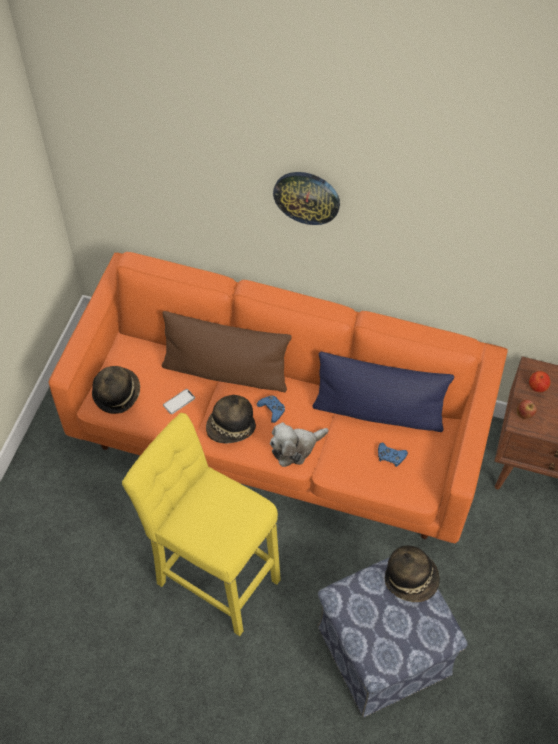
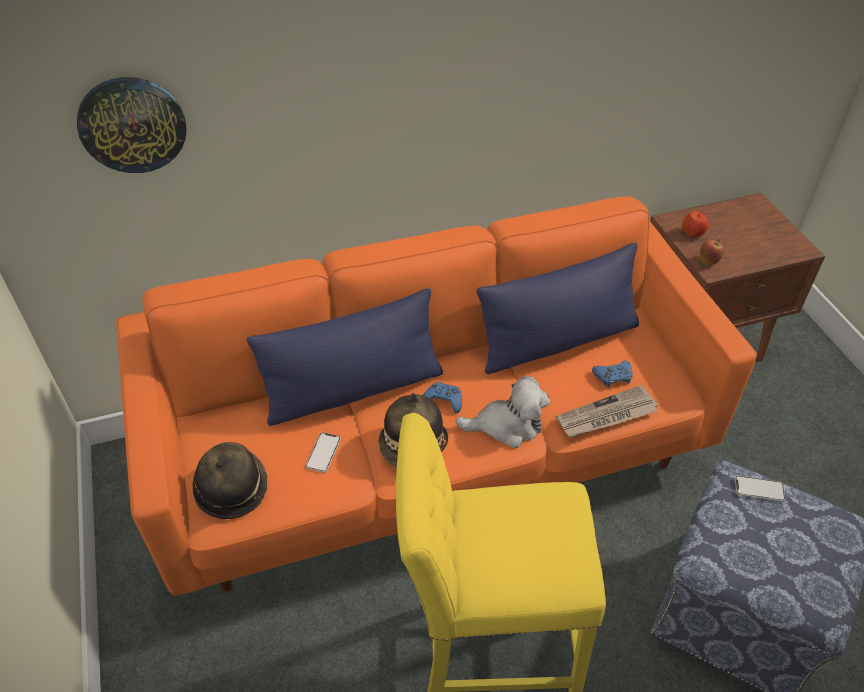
camera: 35 degrees left, 10 degrees down
(226, 372) = (354, 390): brown pillow -> blue pillow
(295, 448) = (507, 426): plush toy -> plush toy turned 120 degrees counterclockwise
(307, 197) = (381, 88): wall clock -> wall clock (132, 124)
(361, 478) = (606, 416): none -> newspaper
(411, 579) = (759, 489): hat -> phone

